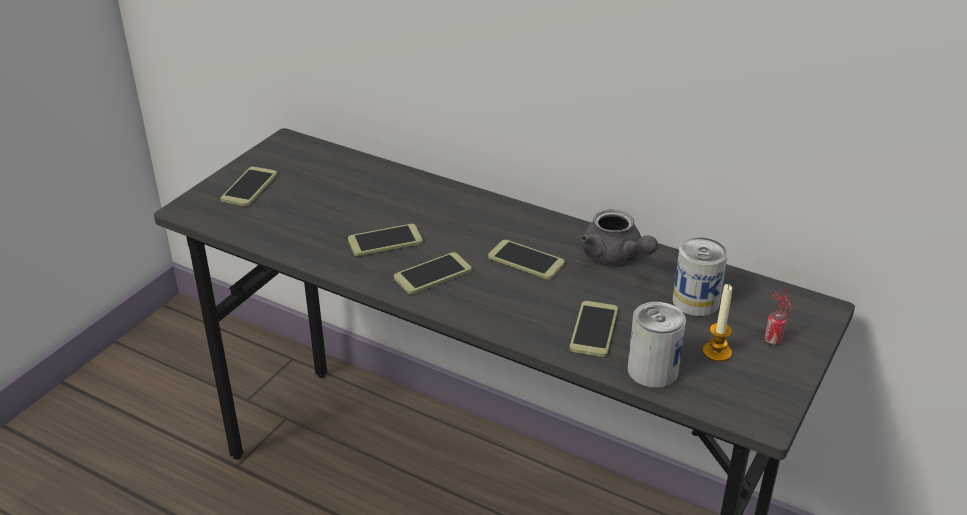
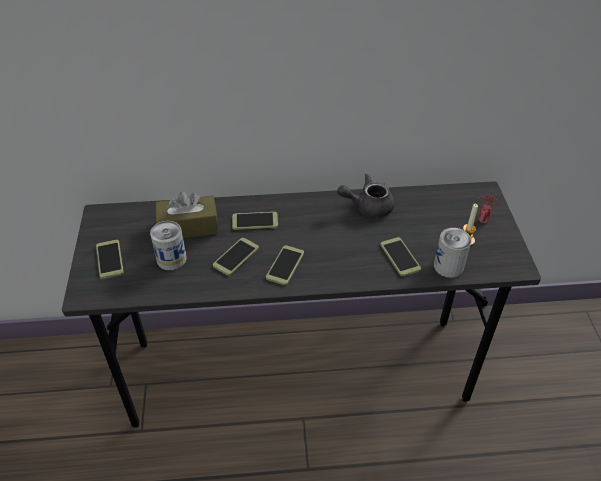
camera: 35 degrees left, 10 degrees up
(366, 190) = (188, 227): none -> brown tissue box
(526, 260) = (326, 231): phone -> phone (255, 221)
(615, 256) = (368, 206): grey teapot -> grey teapot turned 150 degrees clockwise
(696, 301) = (429, 215): can -> can (171, 259)

